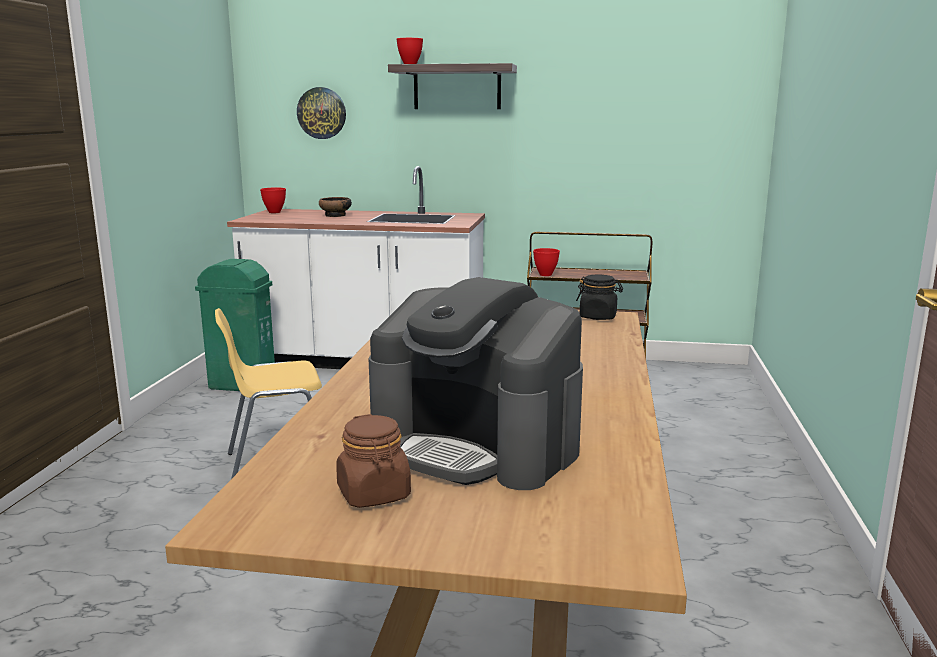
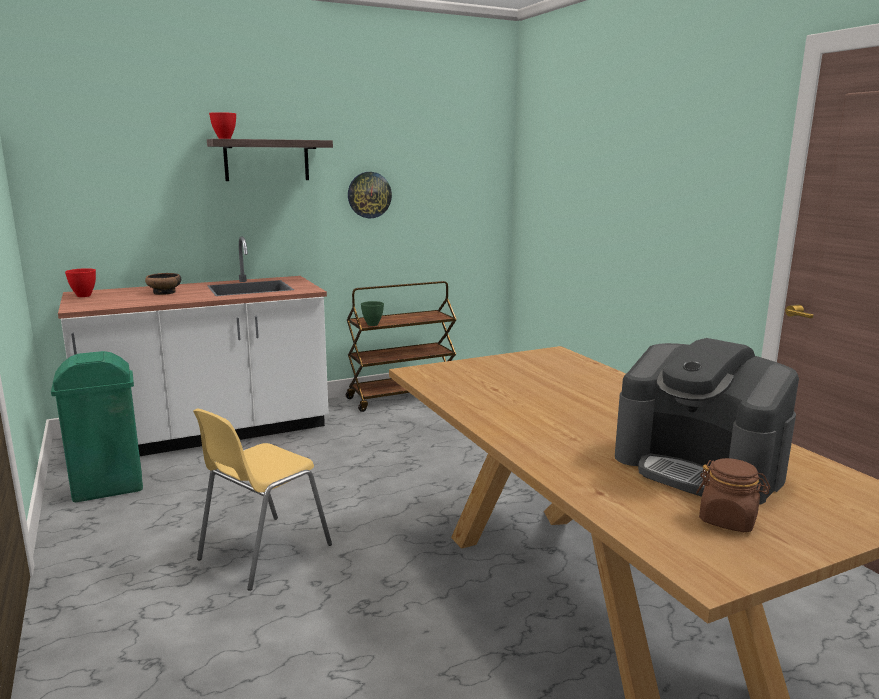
camera: 35 degrees left, 0 degrees up
(321, 113) = (121, 186): wall clock -> wall clock (369, 195)
(477, 445) = (699, 467): coffee machine -> coffee machine turned 45 degrees clockwise
(546, 275) = (373, 324): red bowl -> green bowl
(598, 317) = (547, 354): black jar -> none

